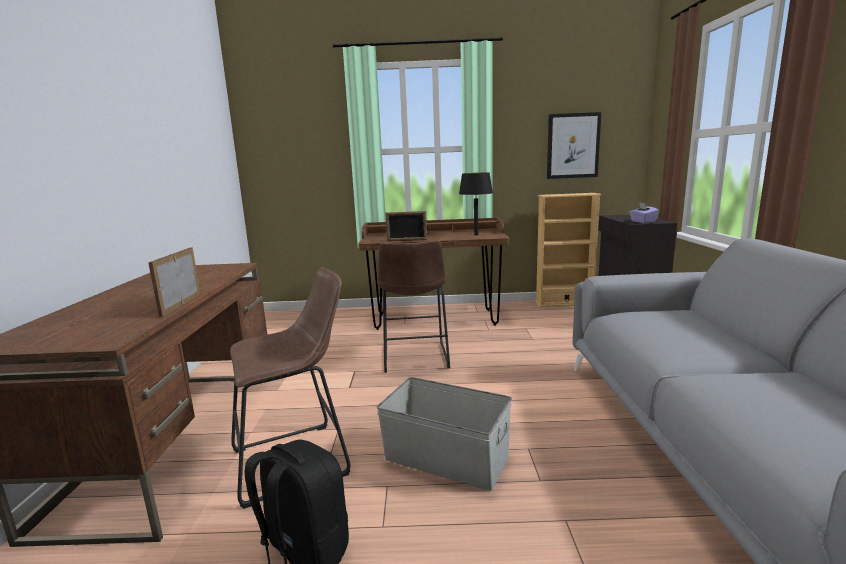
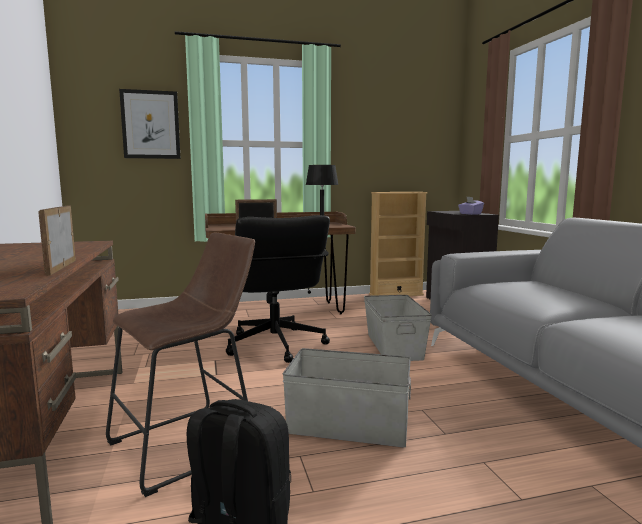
camera: 15 degrees left, 5 degrees down
(415, 359) = (274, 345): brown stool -> black office chair
(534, 368) = (394, 346): none -> grey storage box
(573, 146) = (400, 148): picture -> picture (151, 125)

